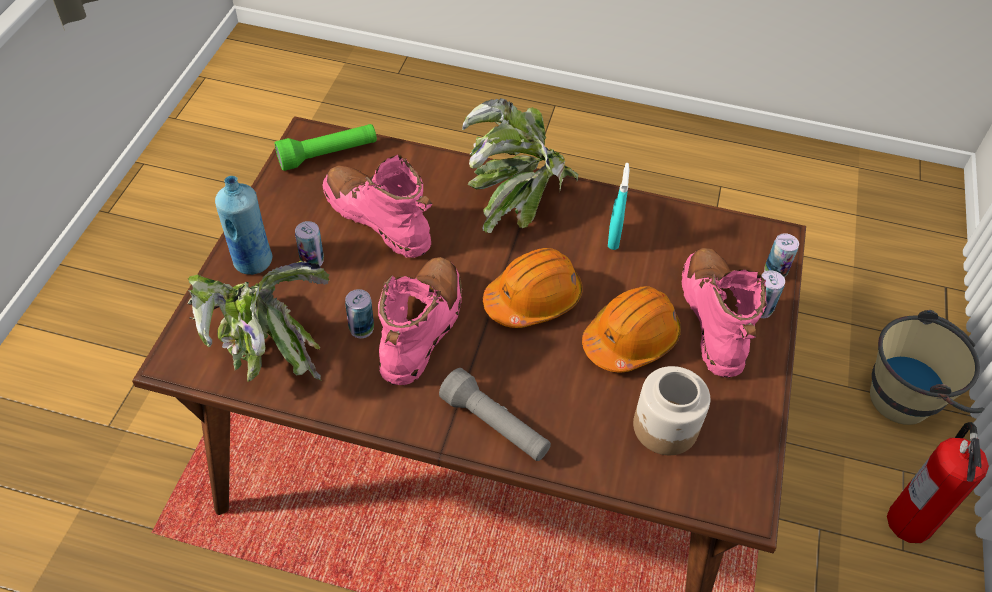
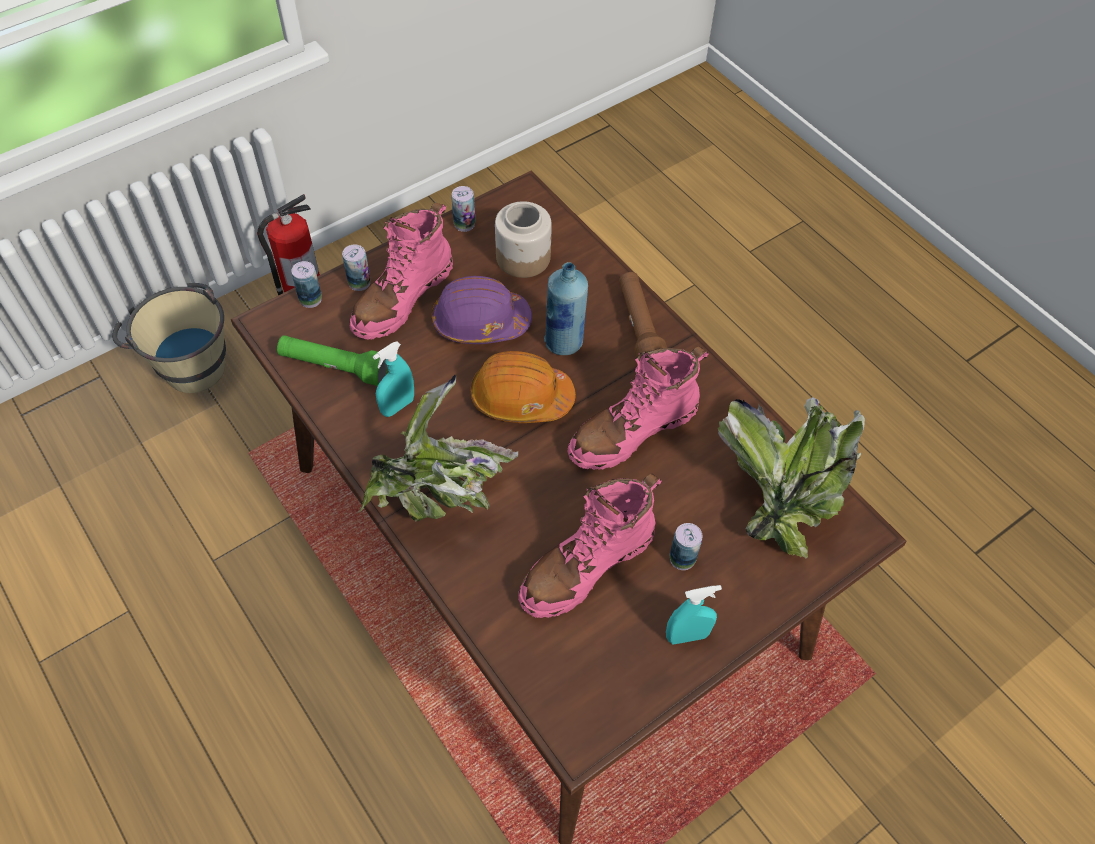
camera: 140 degrees left, 5 degrees up
(252, 261) = (740, 595): blue bottle -> blue bottle (564, 342)
(275, 218) = (687, 636): none -> turquoise spray bottle
(328, 155) = (576, 689): green flashlight -> green flashlight (334, 367)
(361, 329) = (683, 462): can -> can (464, 224)
(378, 219) = (586, 565): pink boot -> pink boot turned 60 degrees clockwise
(495, 426) = (639, 327): grey flashlight -> brown flashlight
(630, 339) = (480, 322): orange hard hat -> purple hard hat

